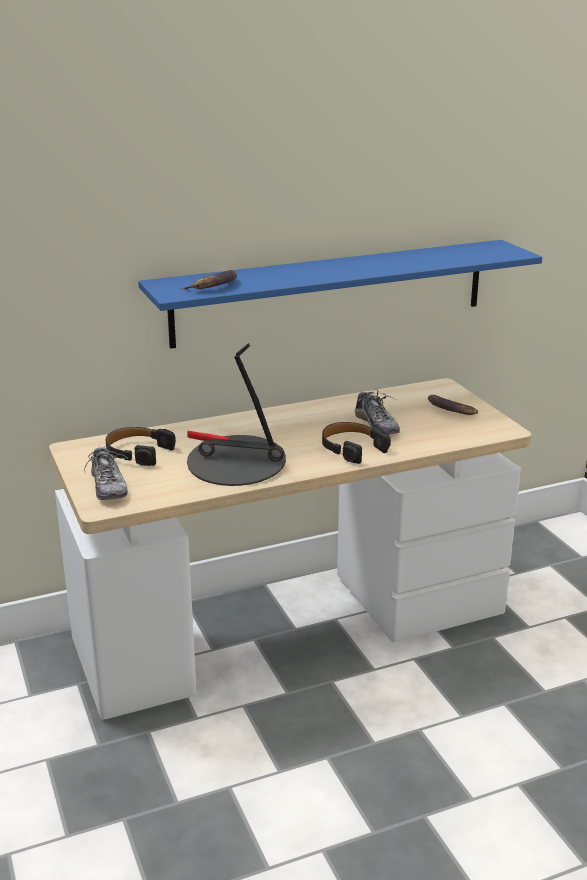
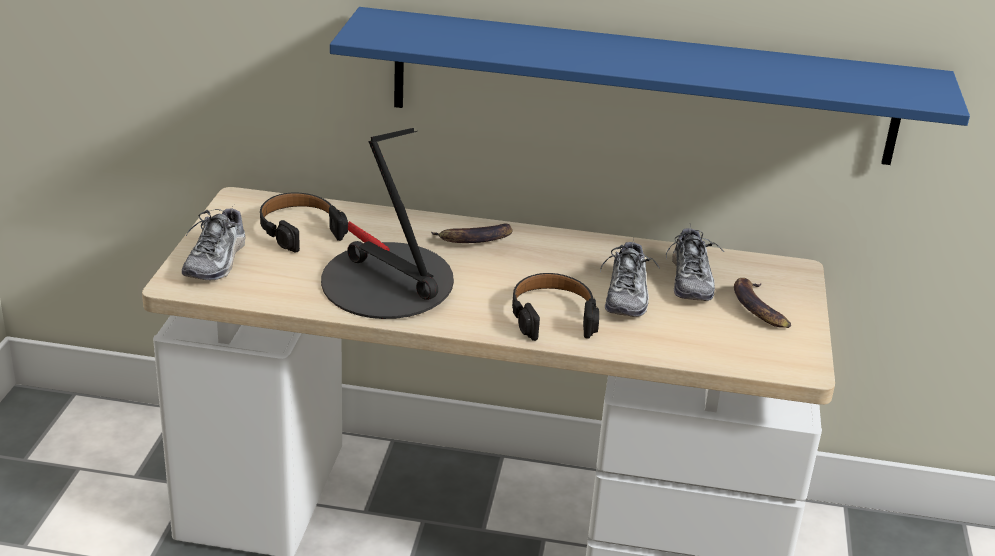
camera: 30 degrees right, 5 degrees up
(215, 286) = (429, 38): banana -> banana (474, 240)
(399, 407) = (690, 281): none -> shoe

